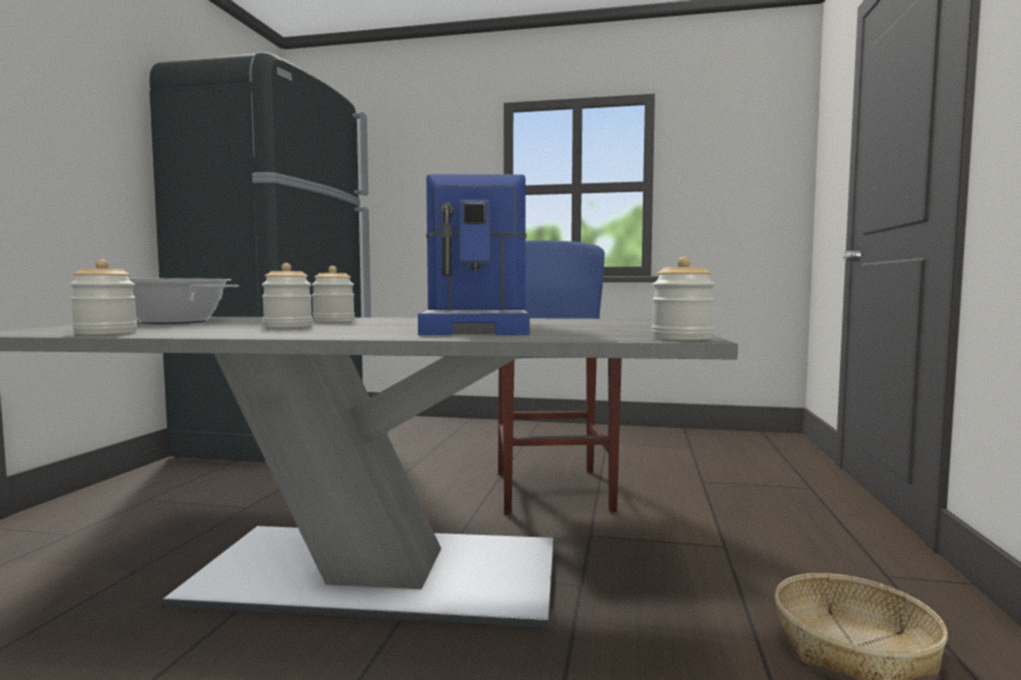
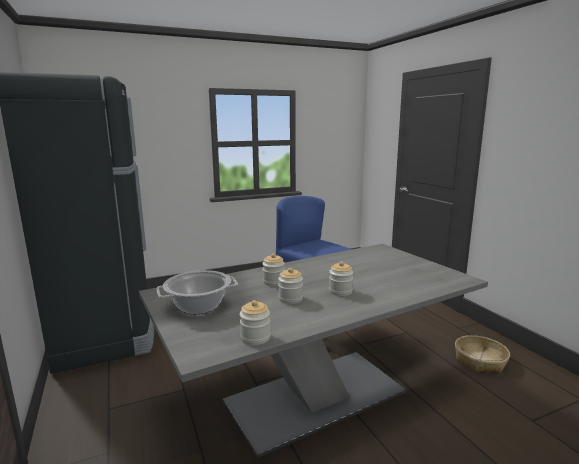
camera: 35 degrees left, 10 degrees up
(479, 328) = (370, 280): coffee machine -> none
(681, 338) = (464, 279): jar -> jar (340, 291)

